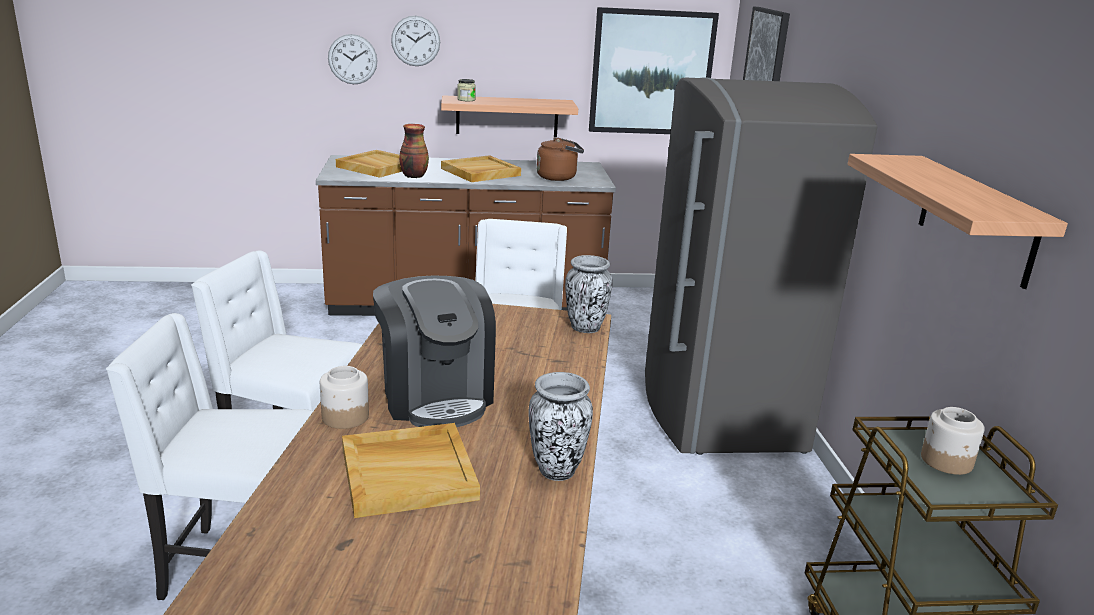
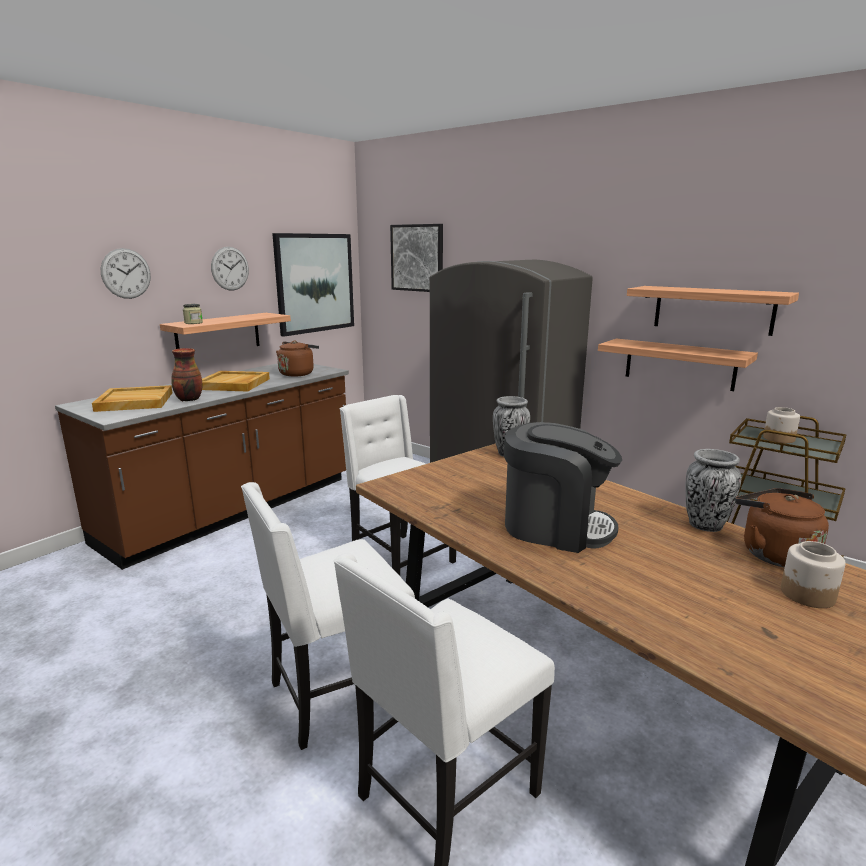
camera: 45 degrees left, 5 degrees down
(344, 417) = (553, 569): jar -> jar (807, 595)
(352, 59) = (61, 298): wall clock -> wall clock (230, 268)
(409, 473) = (671, 573): beige tray -> none
(537, 523) = (773, 554): none -> brown kettle
(931, 296) = (679, 364): none -> shelf

